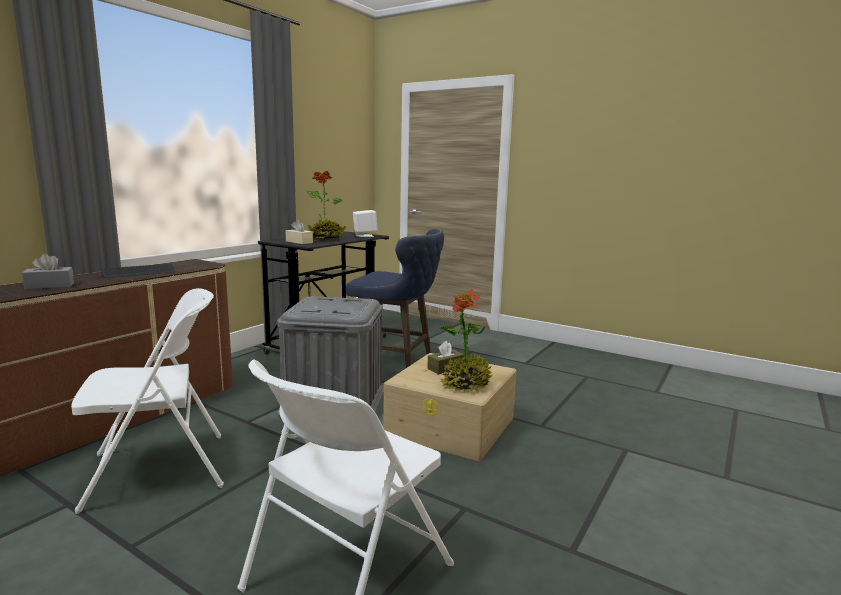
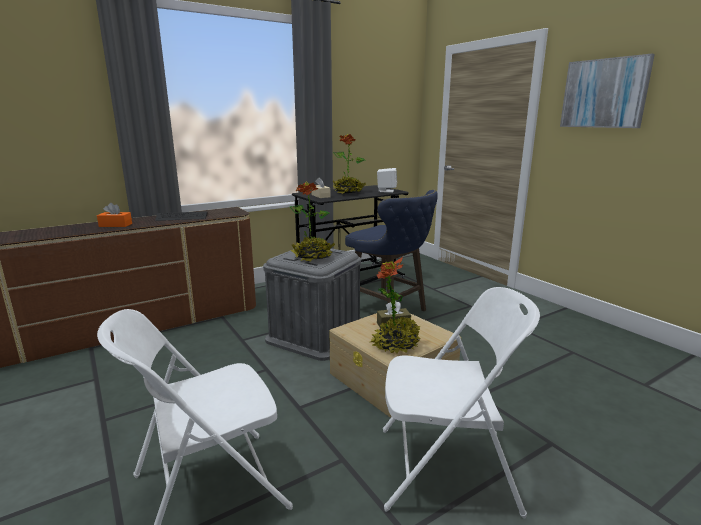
camera: 25 degrees right, 5 degrees up
(50, 286) = (115, 225): grey tissue box -> orange tissue box
(157, 470) = (159, 366): white chair -> white chair (446, 468)
(336, 307) = (313, 258): none -> potted plant
(573, 137) = (604, 93): none -> picture

